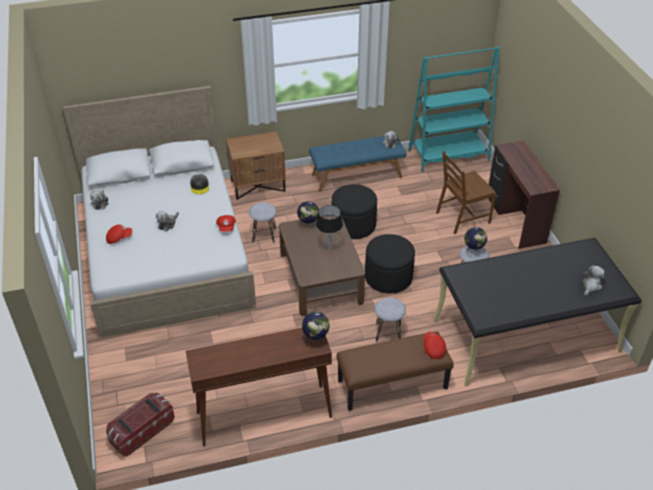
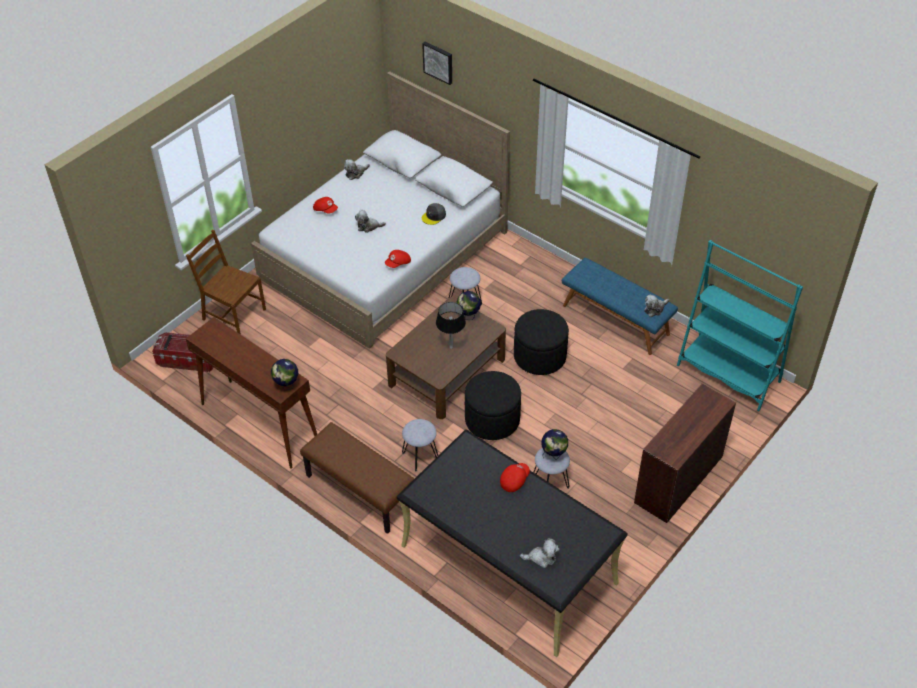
camera: 55 degrees right, 5 degrees up
(118, 65) = (438, 62): none -> picture
(258, 186) = (526, 260): brown nightstand -> none
(433, 348) = (385, 484): red cap -> red cap (514, 480)
(462, 217) = (636, 433): brown chair -> brown chair (233, 315)

